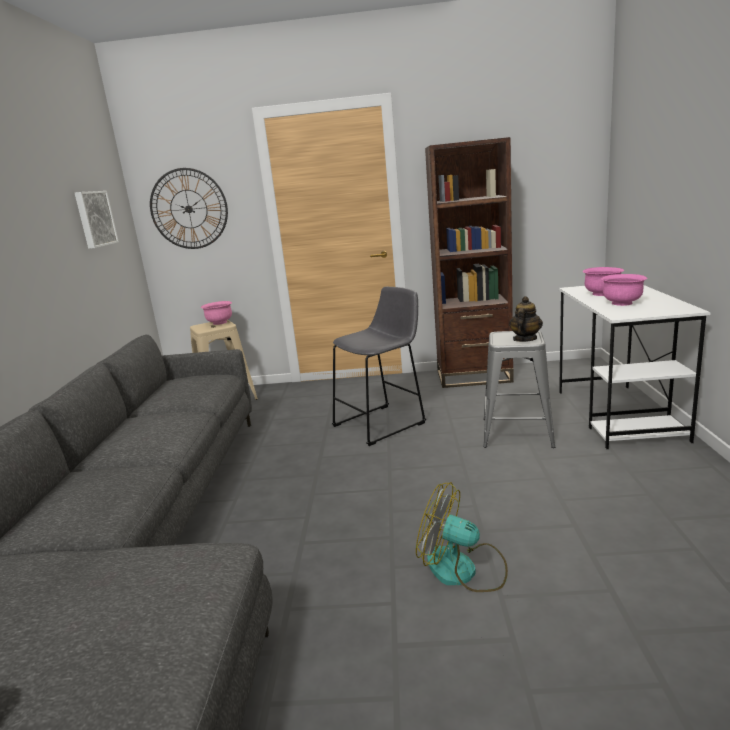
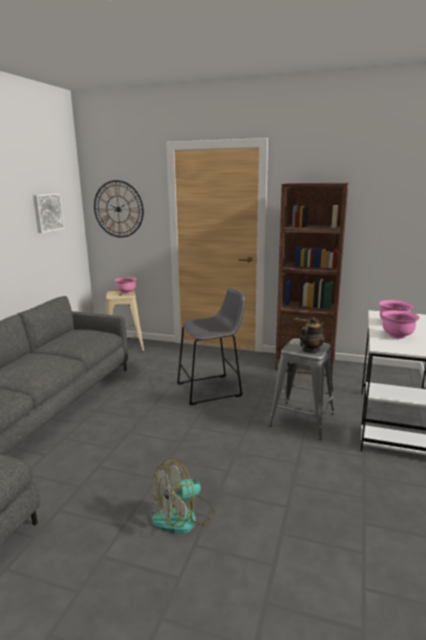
camera: 15 degrees right, 0 degrees up
(463, 570) = (184, 517): fan -> fan turned 75 degrees counterclockwise

